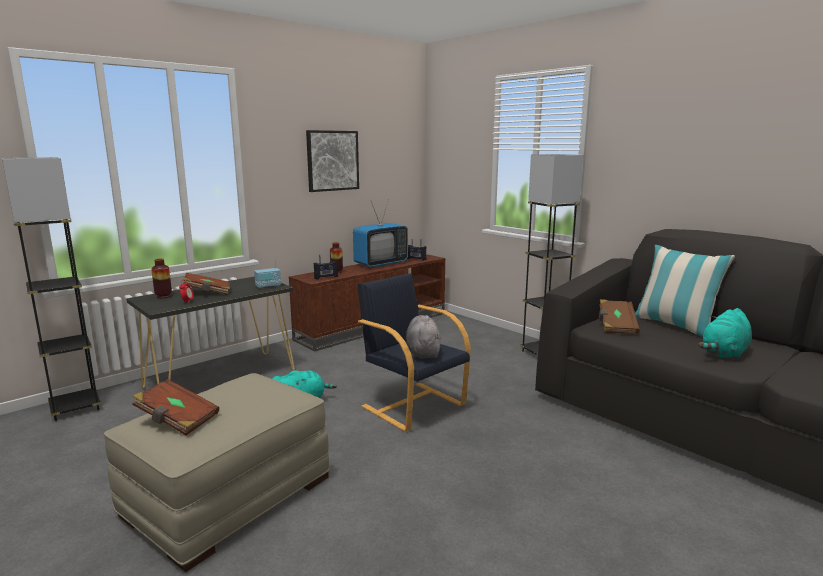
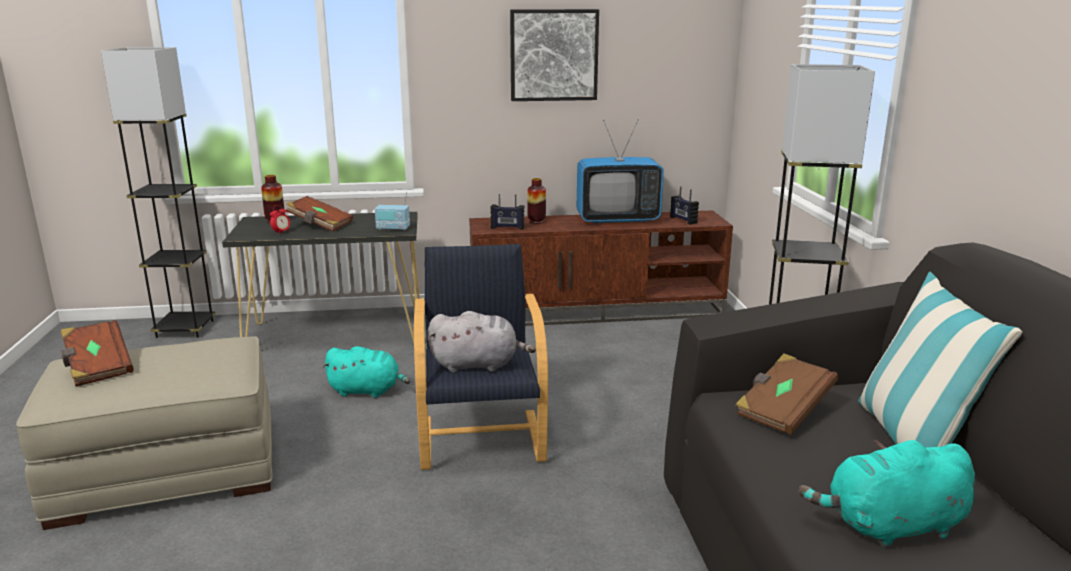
camera: 35 degrees right, 5 degrees up
(423, 352) = (478, 365): grey plush toy -> grey plush toy turned 60 degrees clockwise

